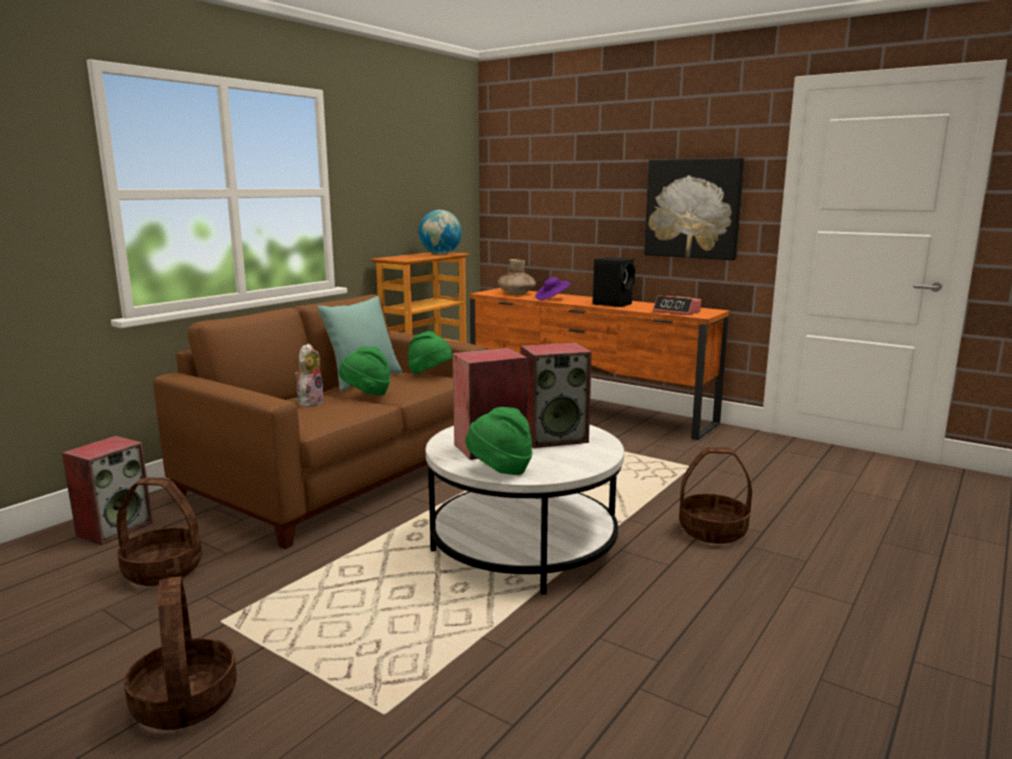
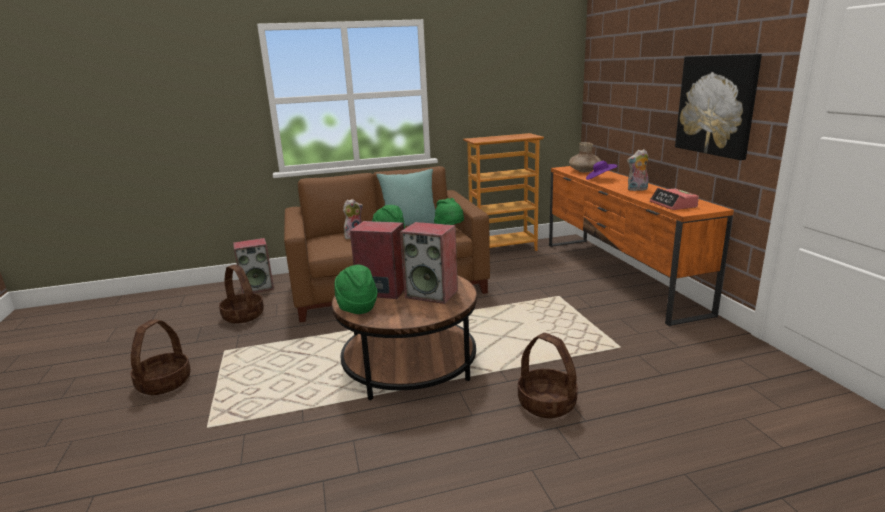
camera: 40 degrees right, 5 degrees up
(440, 254) = (521, 136): globe -> none
(523, 544) = (409, 363): white coffee table -> brown coffee table
(613, 304) = (637, 190): black speaker -> plush toy

